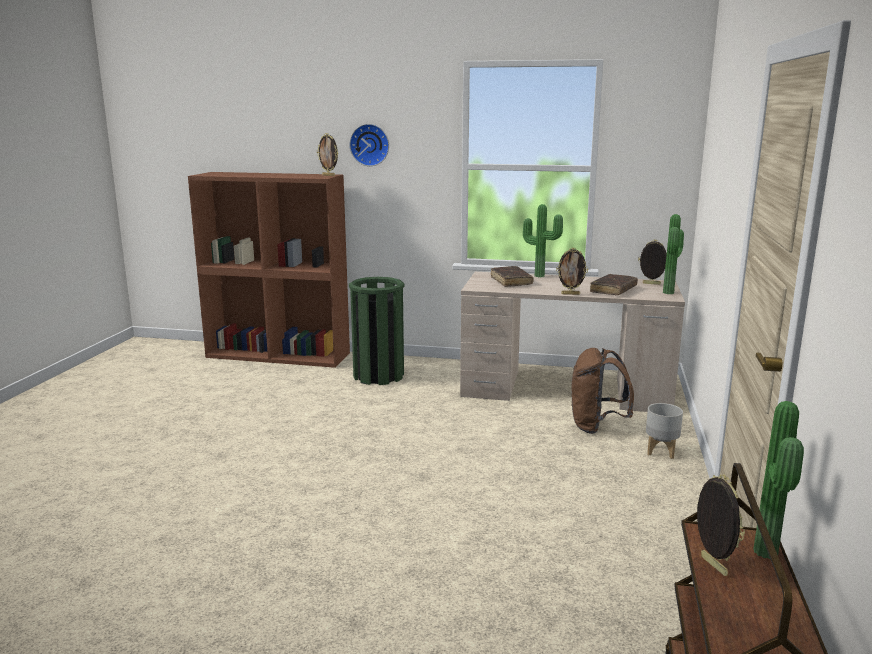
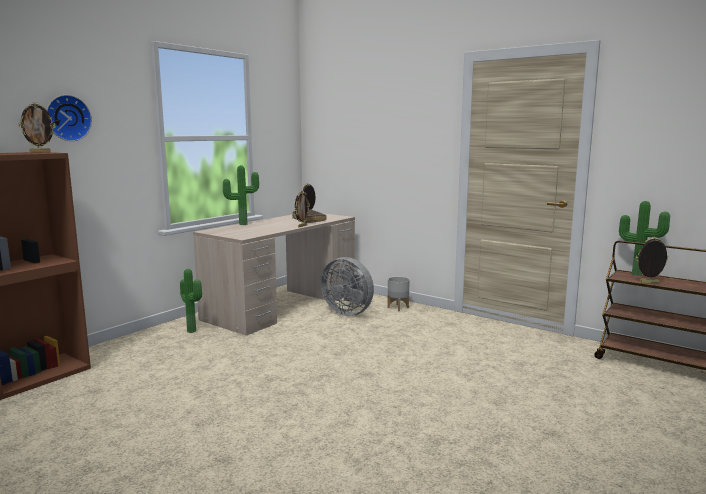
camera: 65 degrees left, 5 degrees down
(379, 376) = (150, 354): green trash can -> none
(511, 281) = (244, 229): brown book -> none
(596, 427) = (349, 312): brown backpack -> grey fan
(670, 293) = (333, 215): potted plant -> potted plant (193, 330)

